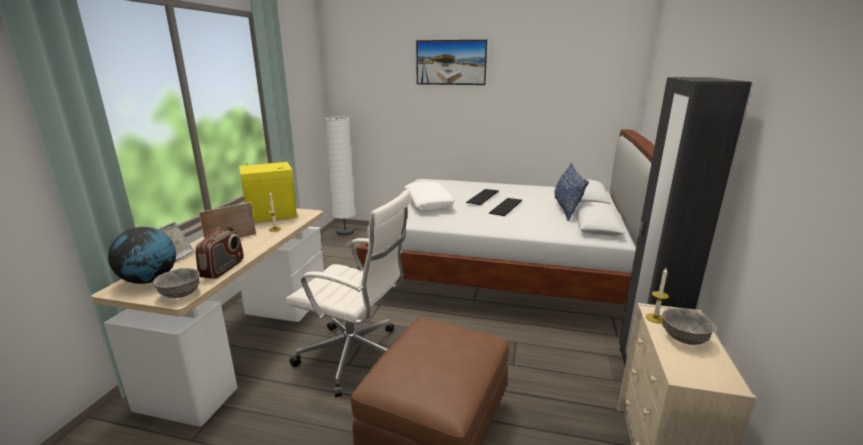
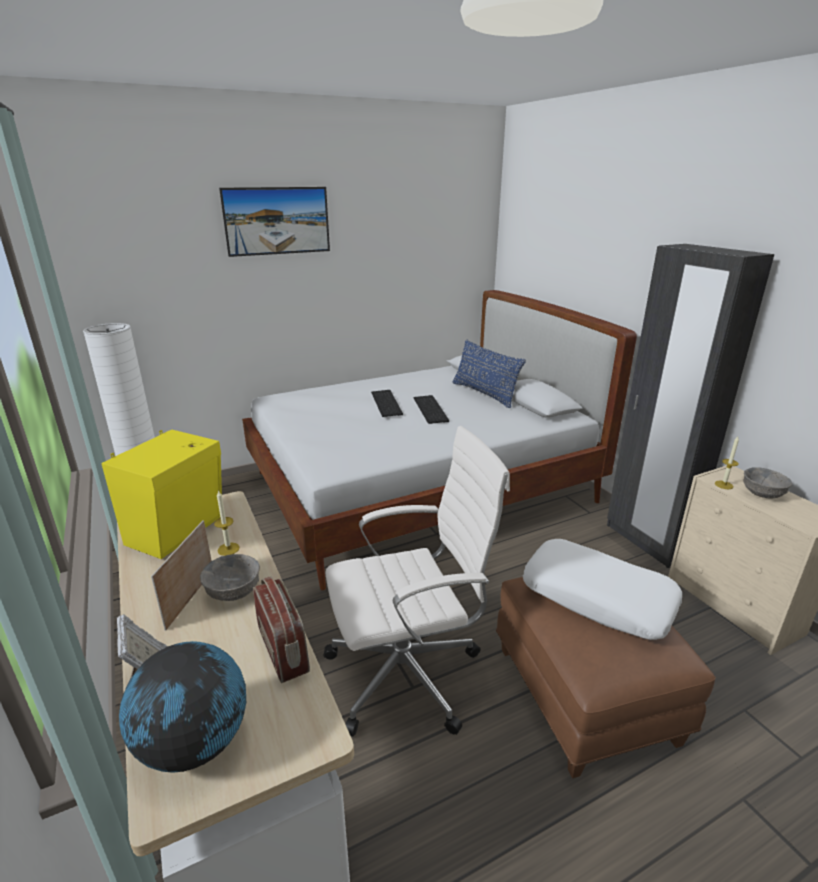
camera: 40 degrees left, 5 degrees up
(180, 294) = (302, 728): grey bowl -> grey bowl (233, 592)
(428, 203) = (338, 431): white pillow -> white pillow (598, 598)

